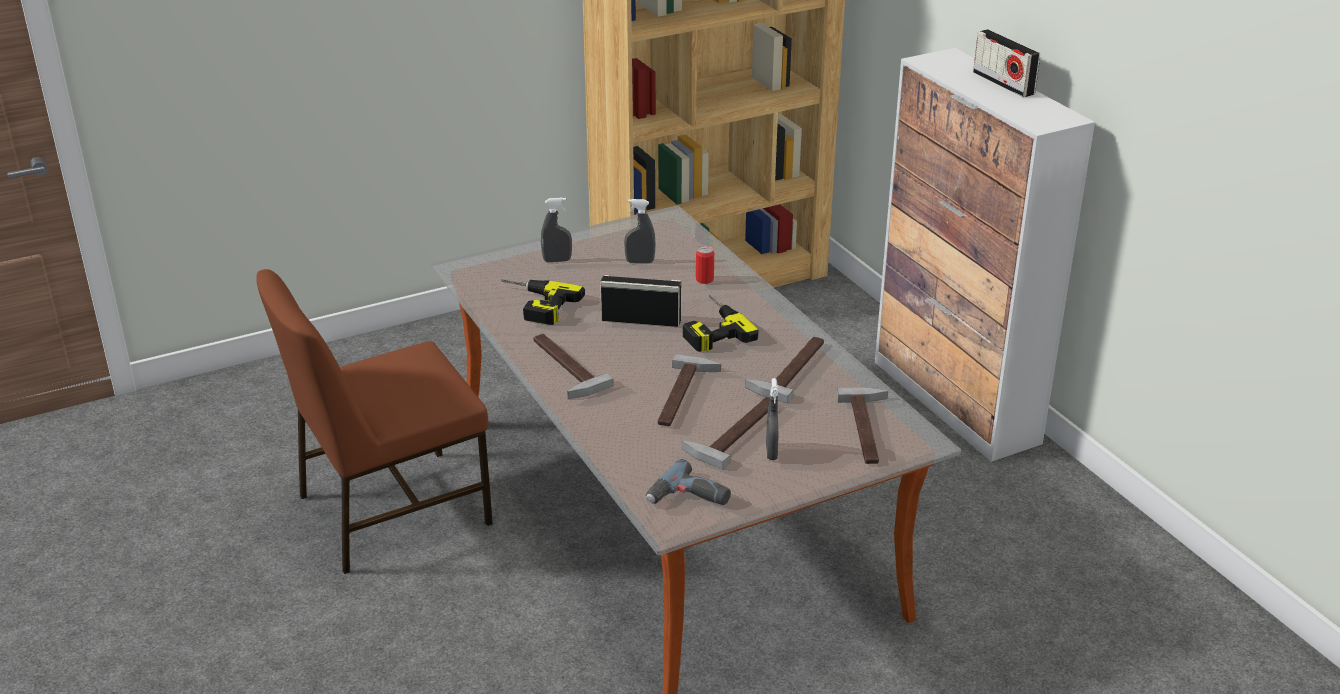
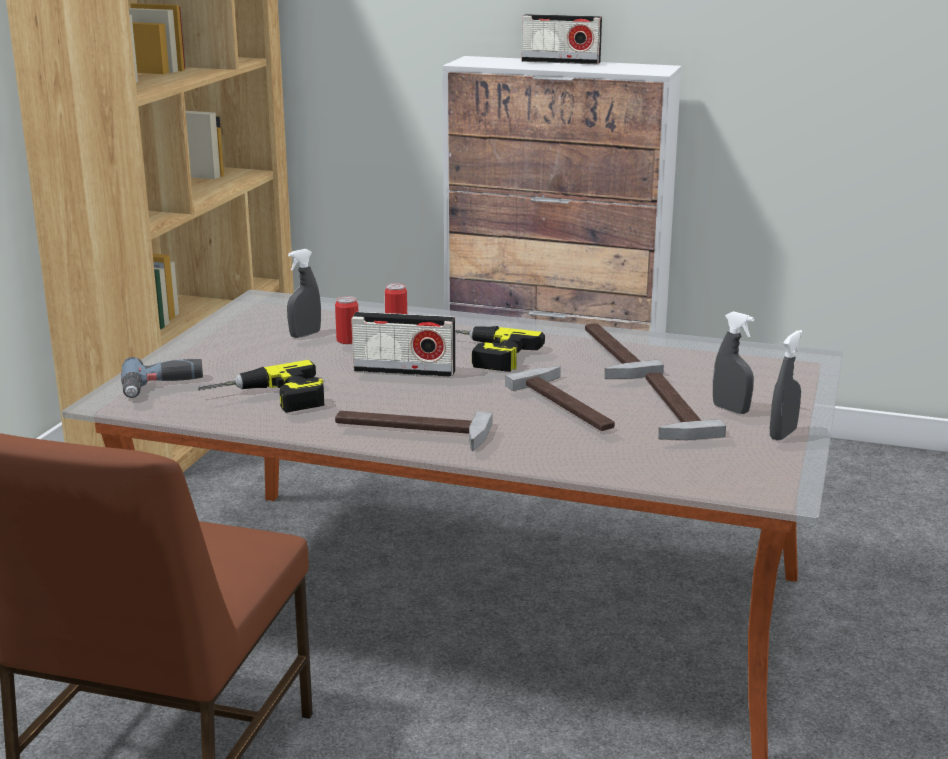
camera: 45 degrees left, 10 degrees down
(557, 260) = (215, 361): grey spray bottle -> grey spray bottle (783, 434)
(641, 320) = (404, 371): radio -> radio turned 135 degrees counterclockwise
(655, 278) = (348, 340): none -> can
(688, 499) = (751, 469): power drill -> power drill (162, 386)
(869, 429) = (758, 365): hammer -> none

